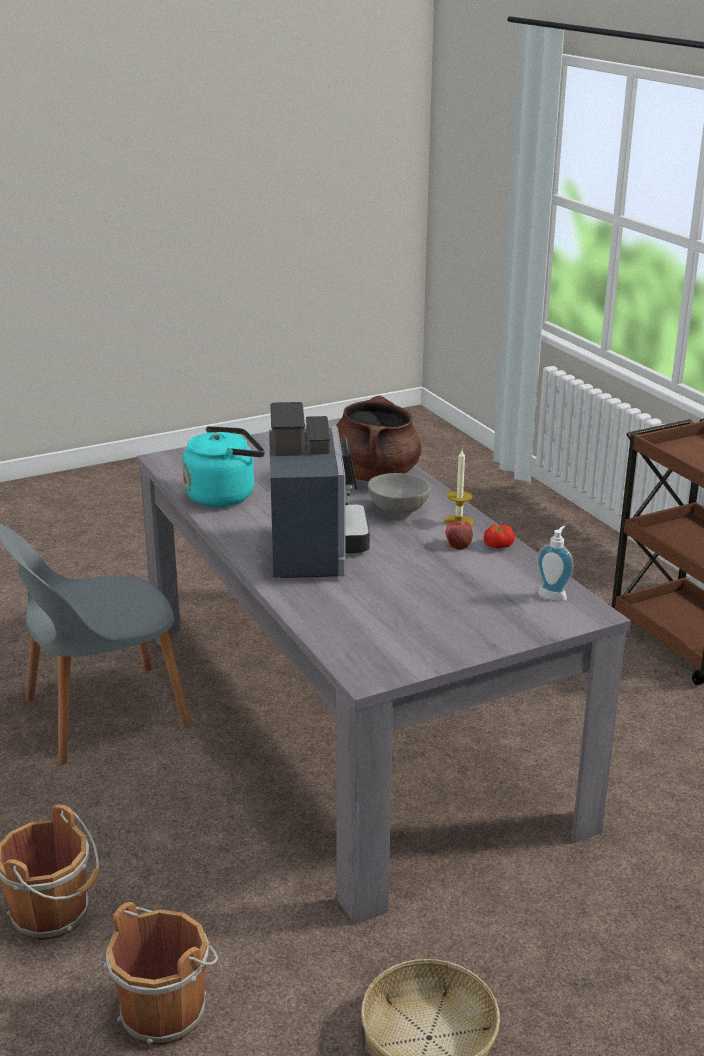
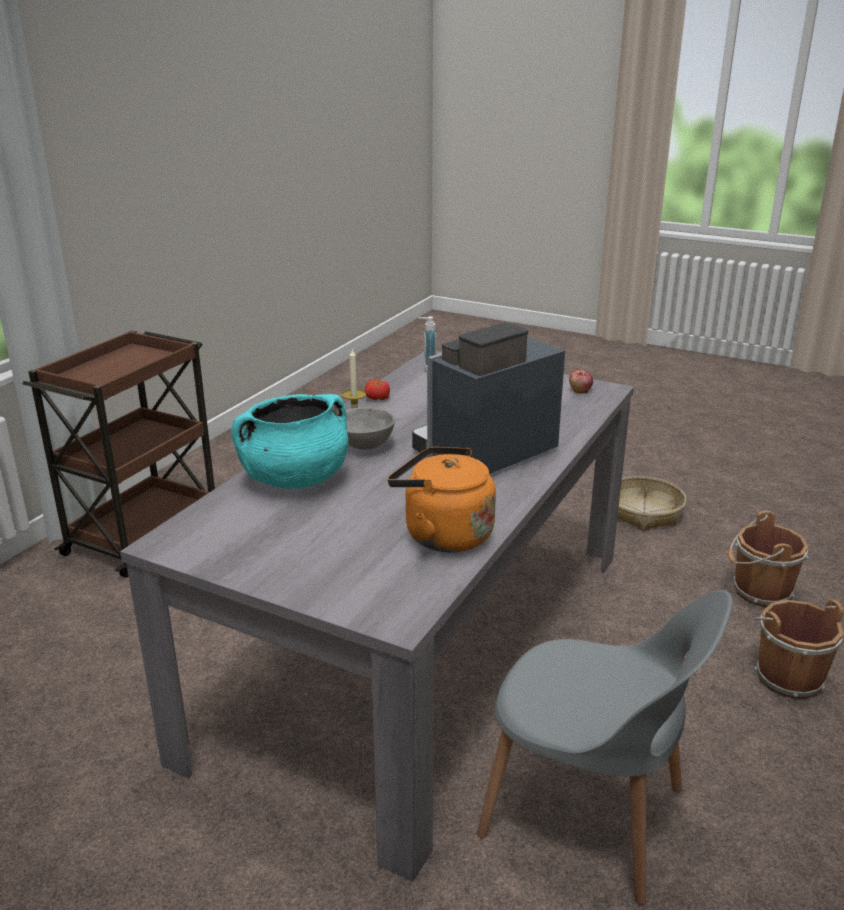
camera: 125 degrees left, 0 degrees up
(224, 495) = (443, 534): turquoise kettle -> orange kettle
(374, 474) = (295, 479): brown cooking pot -> turquoise cooking pot
(458, 544) = (396, 410): apple -> apple (580, 390)

